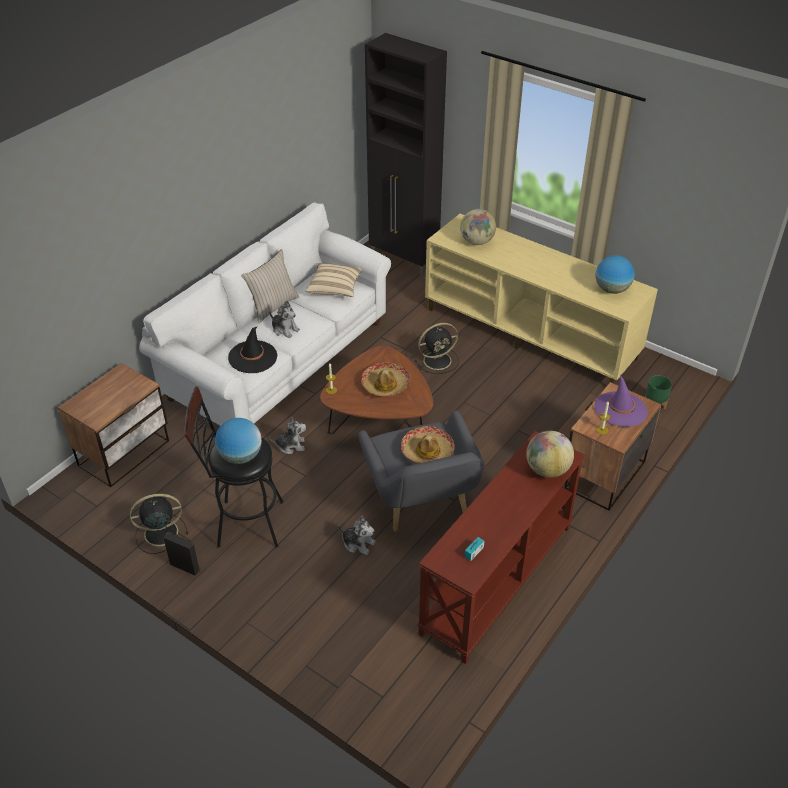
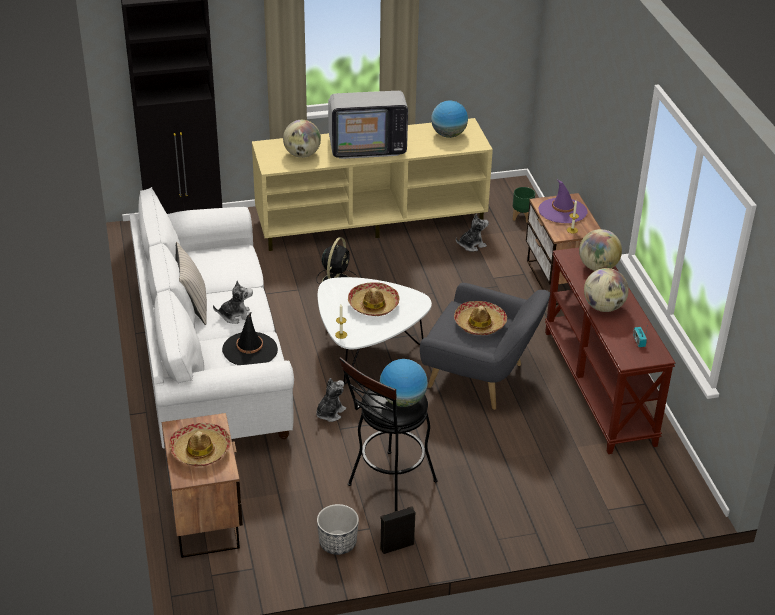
camera: 50 degrees left, 5 degrees down
(108, 396) = (200, 450): none -> hat
(159, 533) = (338, 543): black fan -> planter
(335, 288) = (222, 261): beige pillow -> none
(358, 543) = (484, 435): plush toy -> plush toy (471, 245)
(379, 423) = (367, 351): brown coffee table -> white coffee table
(494, 504) = (603, 307): none -> globe
(533, 262) = (367, 146): none -> television

